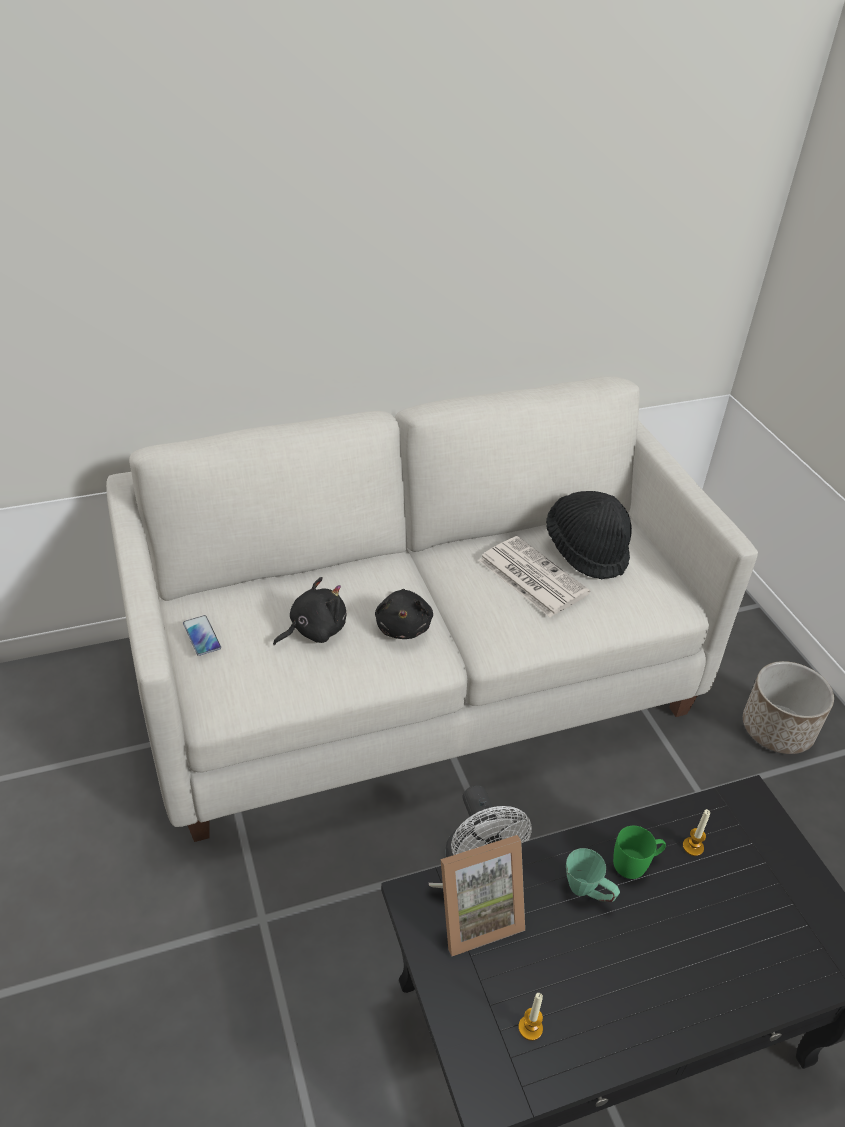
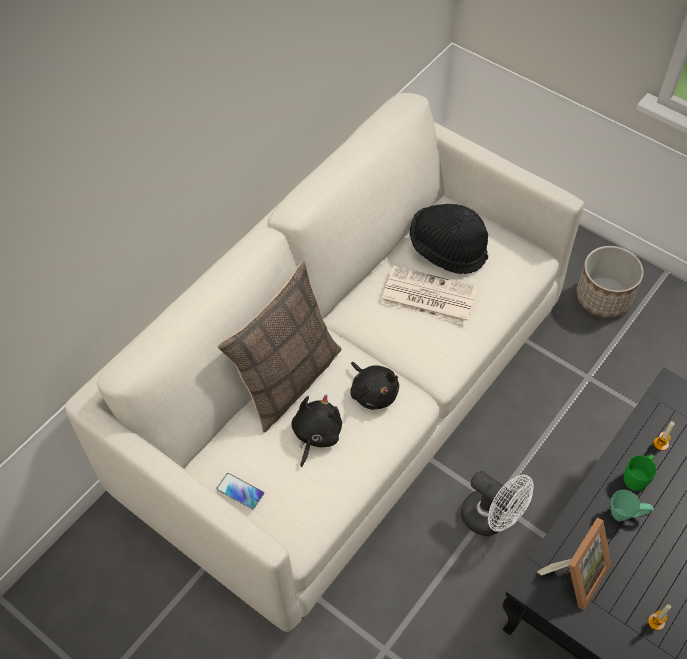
camera: 30 degrees left, 15 degrees up
(333, 576) = (288, 379): none -> pillow

